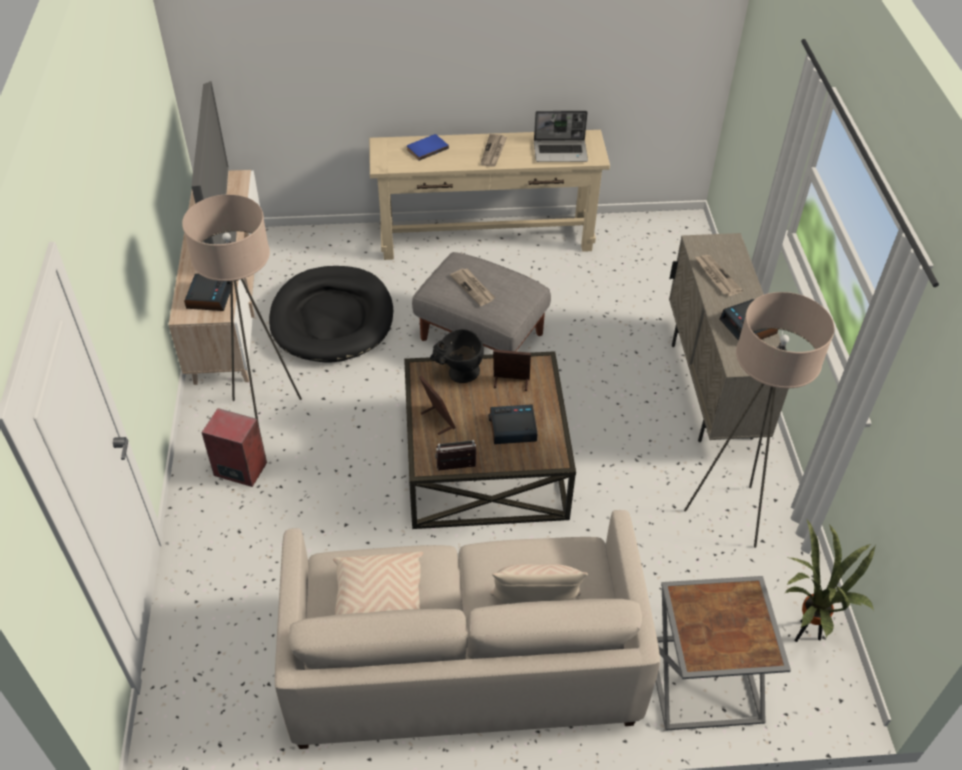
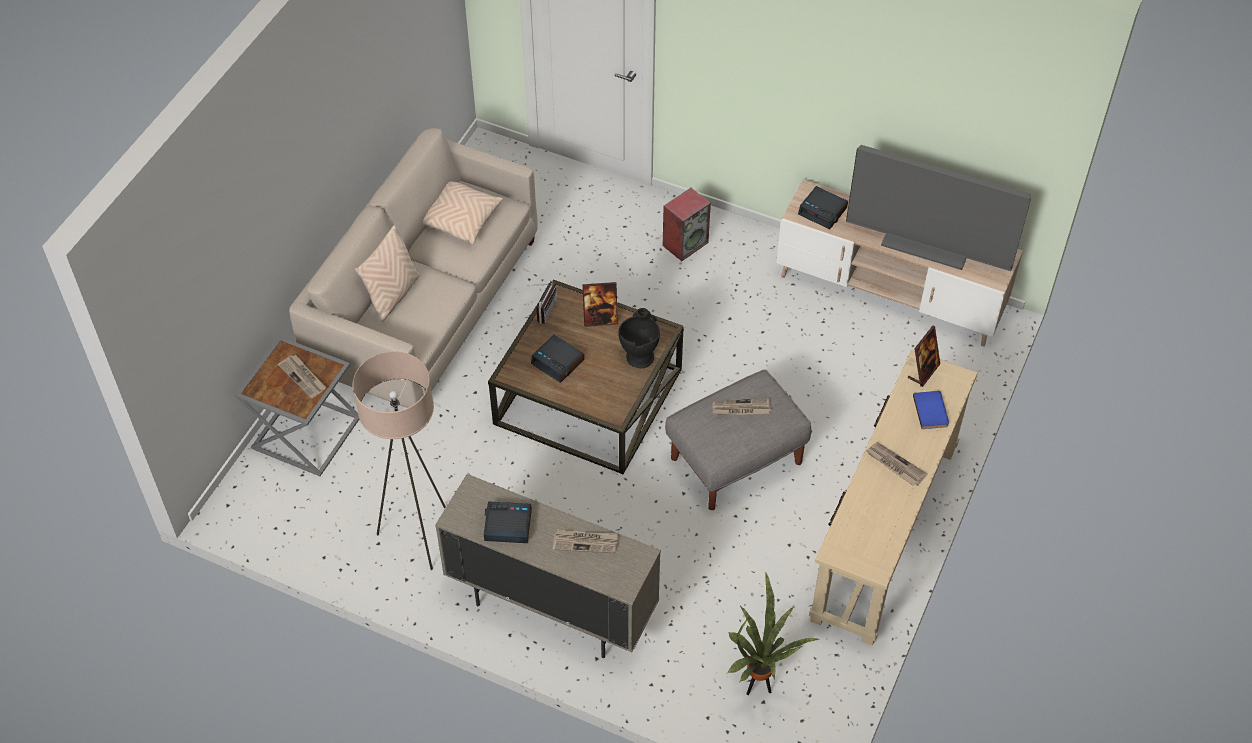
camera: 120 degrees right, 5 degrees up
(265, 415) = (734, 275): beige floor lamp -> none
(332, 318) = (829, 359): black dog bed -> none
(511, 383) = (607, 384): picture frame -> picture frame (923, 371)
(512, 428) = (558, 362): alarm clock -> alarm clock turned 105 degrees clockwise
(561, 152) = (862, 525): laptop -> none
(714, 614) = (303, 377): none -> newspaper
(803, 633) = (288, 517): potted plant -> potted plant (758, 685)

